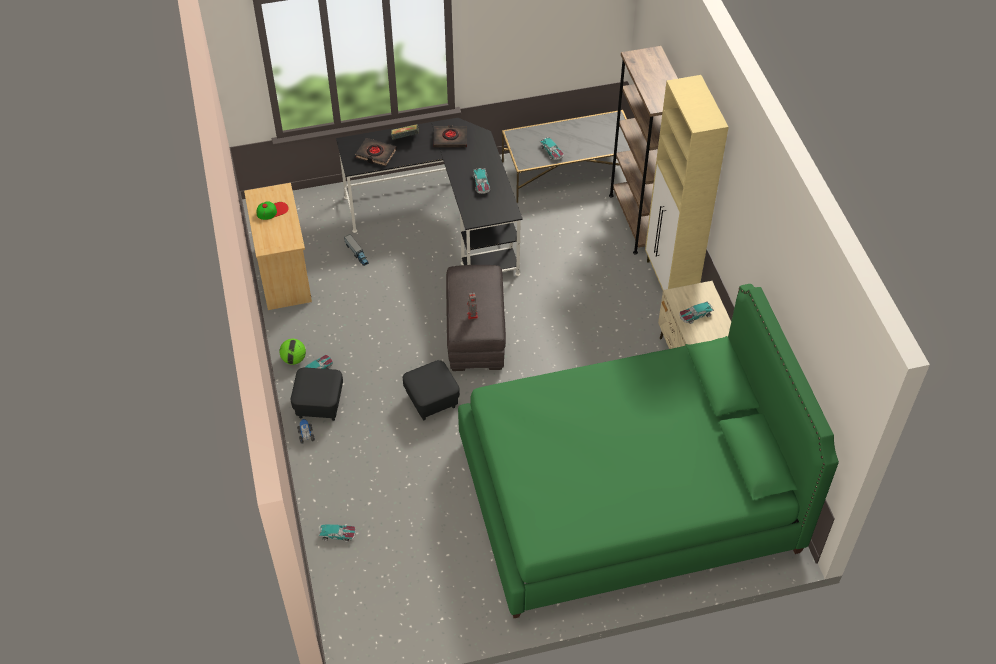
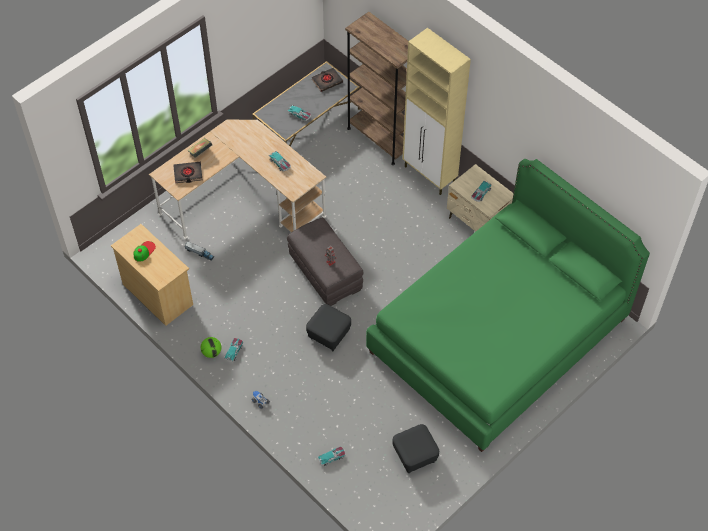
camera: 30 degrees left, 5 degrees up
(319, 404) = (254, 375): black ottoman -> black ottoman (414, 455)
(442, 220) = (243, 199): black desk -> beige desk
(450, 139) = (233, 138): black book -> black book (327, 81)

